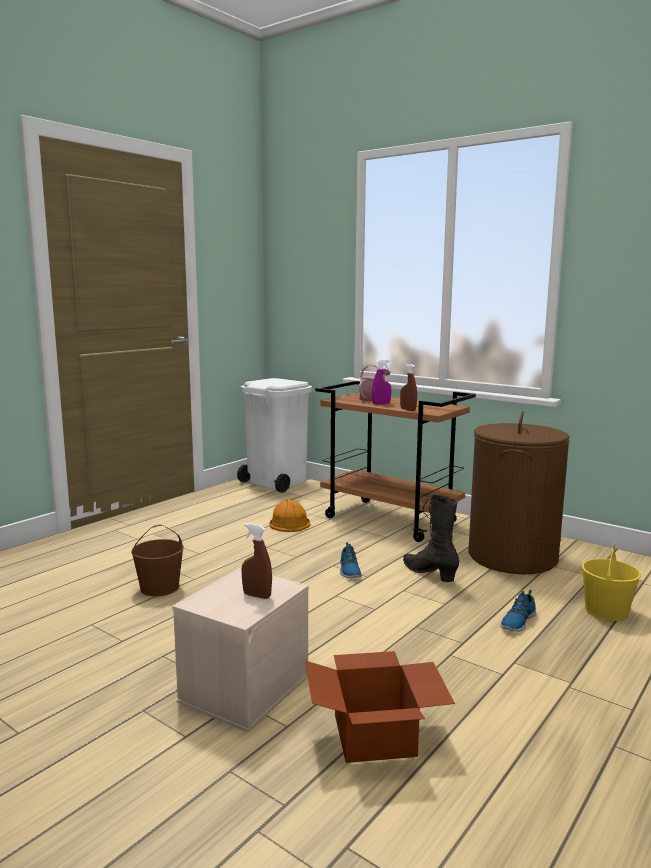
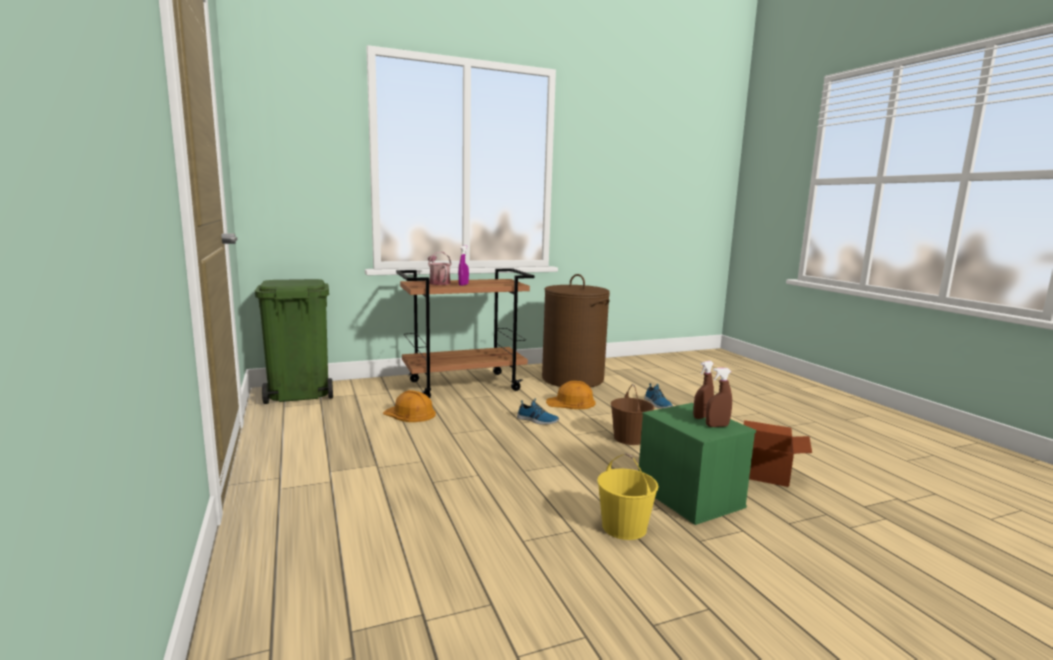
camera: 60 degrees left, 0 degrees up
(160, 587) = (477, 493): brown bucket -> brown bucket (629, 438)
(244, 687) = (688, 496): beige storage box -> green storage box
(276, 482) = (298, 393): white trash can -> green trash can
(408, 409) = (497, 285): brown spray bottle -> brown spray bottle (717, 426)
(429, 573) = (571, 402): black boot -> orange hard hat
(606, 610) = (661, 385): yellow bucket -> yellow bucket (623, 526)

